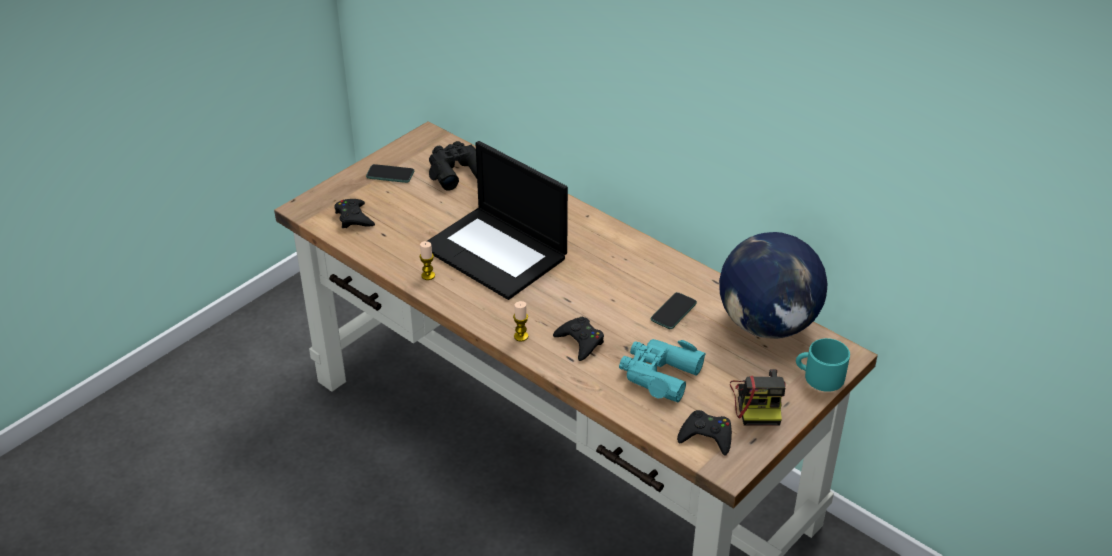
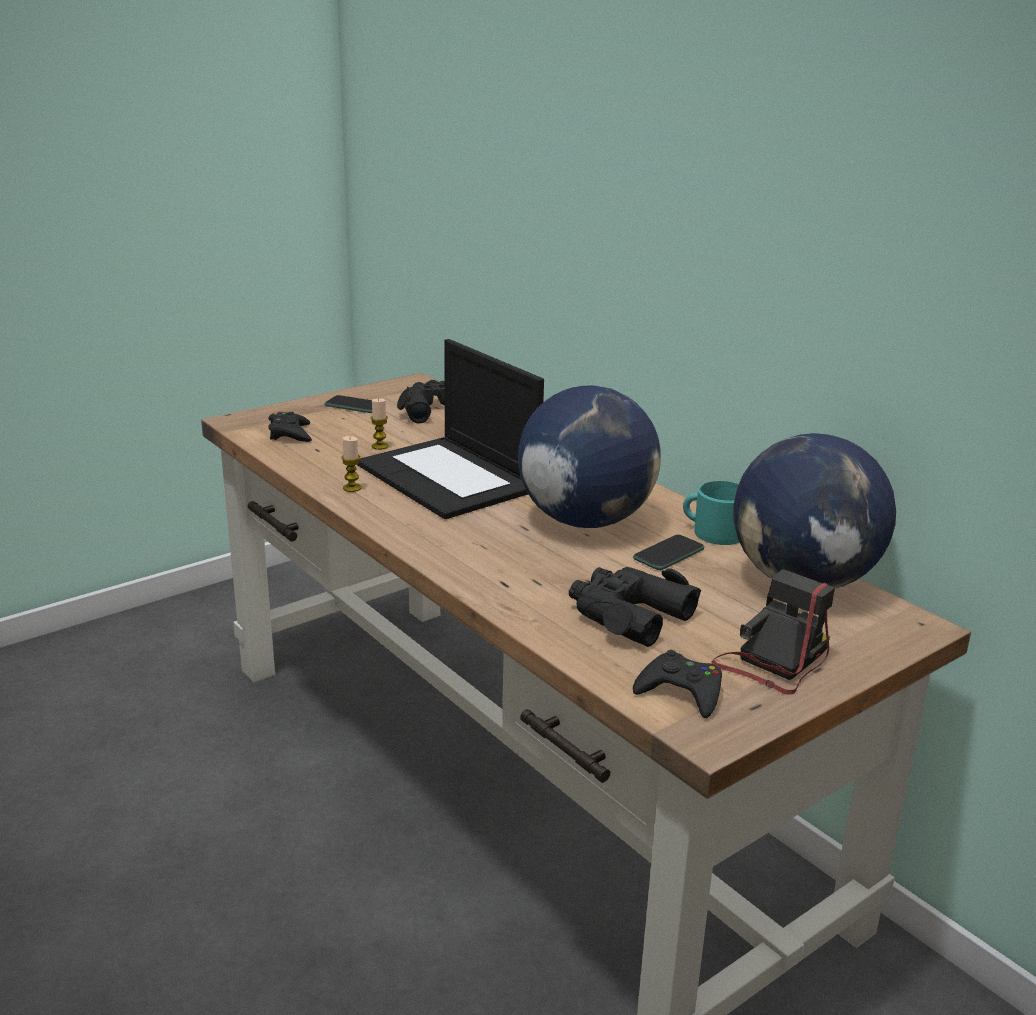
camera: 10 degrees right, 15 degrees down
(521, 336) = (445, 554): candle -> candle (380, 446)
(580, 342) = (526, 569): black game controller -> none
(608, 286) = (585, 520): none -> globe
(659, 374) = (627, 614): turquoise binoculars -> black binoculars
(758, 401) = (774, 661): camera -> camera turned 150 degrees counterclockwise
(819, 376) = (875, 644): turquoise mug -> turquoise mug (712, 532)

